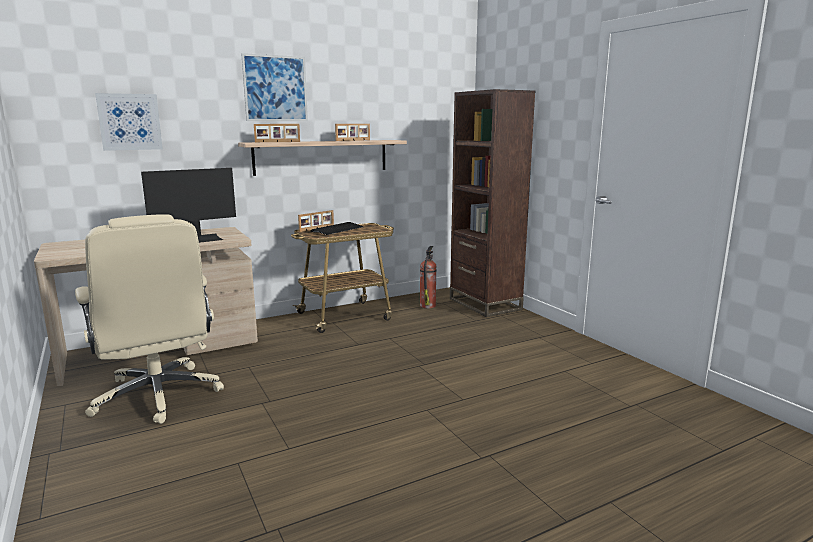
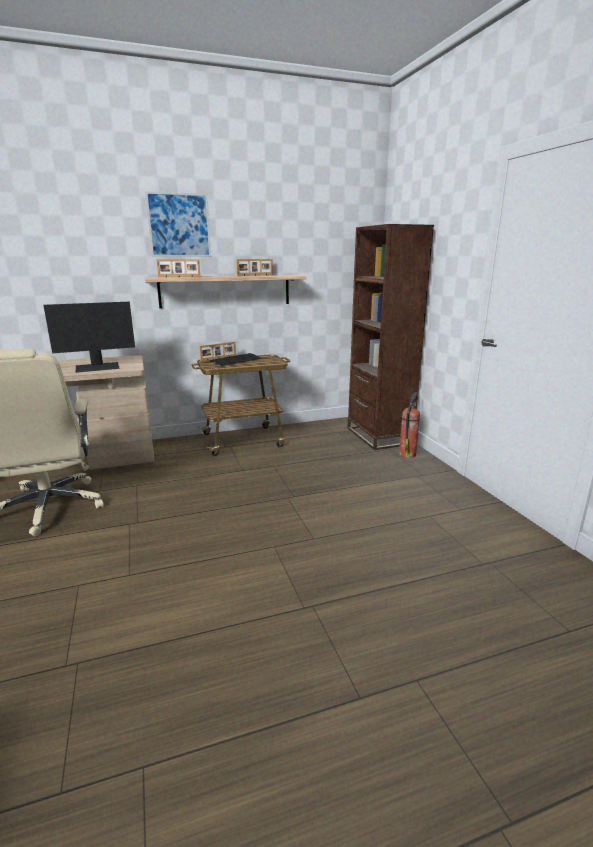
camera: 10 degrees right, 5 degrees up
(129, 122) = (43, 258): picture -> none
(428, 305) = (324, 434): fire extinguisher -> fire extinguisher (407, 454)

